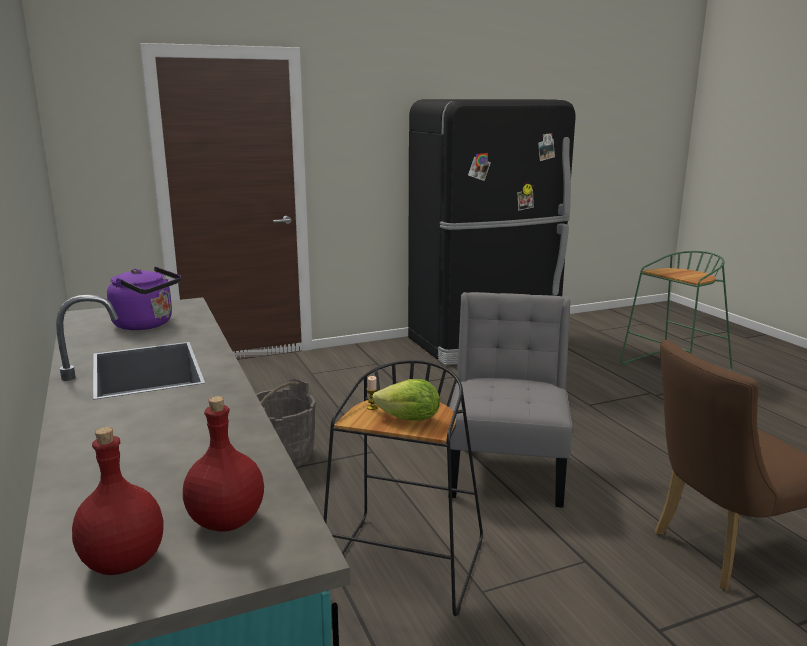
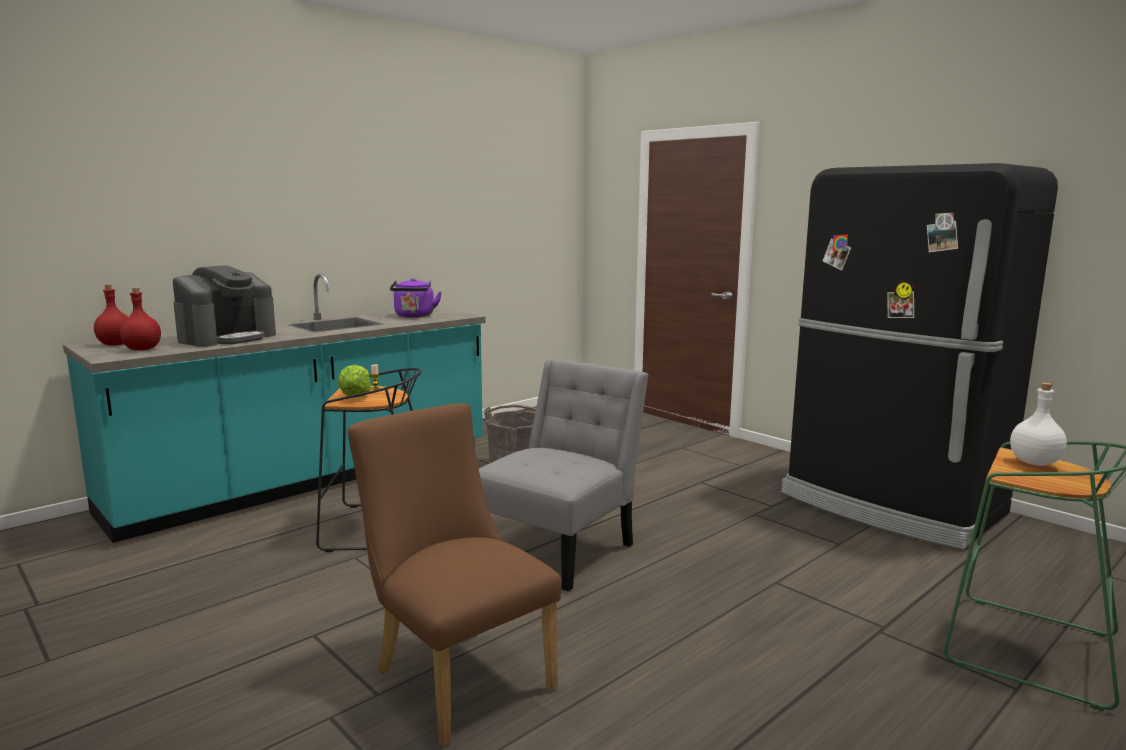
camera: 70 degrees right, 5 degrees down
(182, 444) = (227, 338): none -> coffee machine
(507, 468) = (560, 548): grey chair -> grey chair turned 45 degrees counterclockwise
(671, 272) = (1033, 463): none -> white bottle

